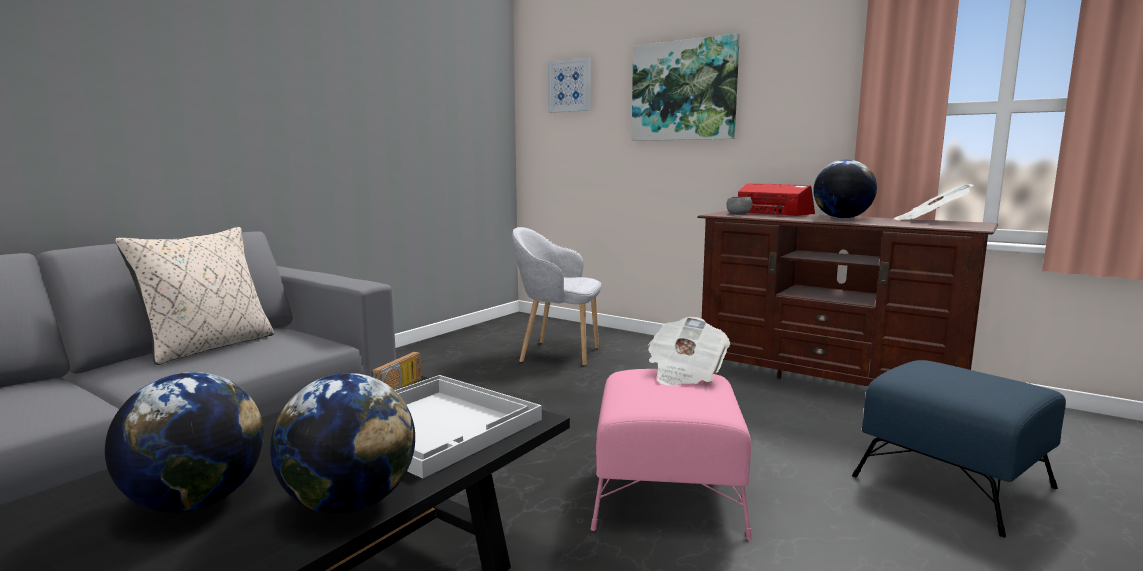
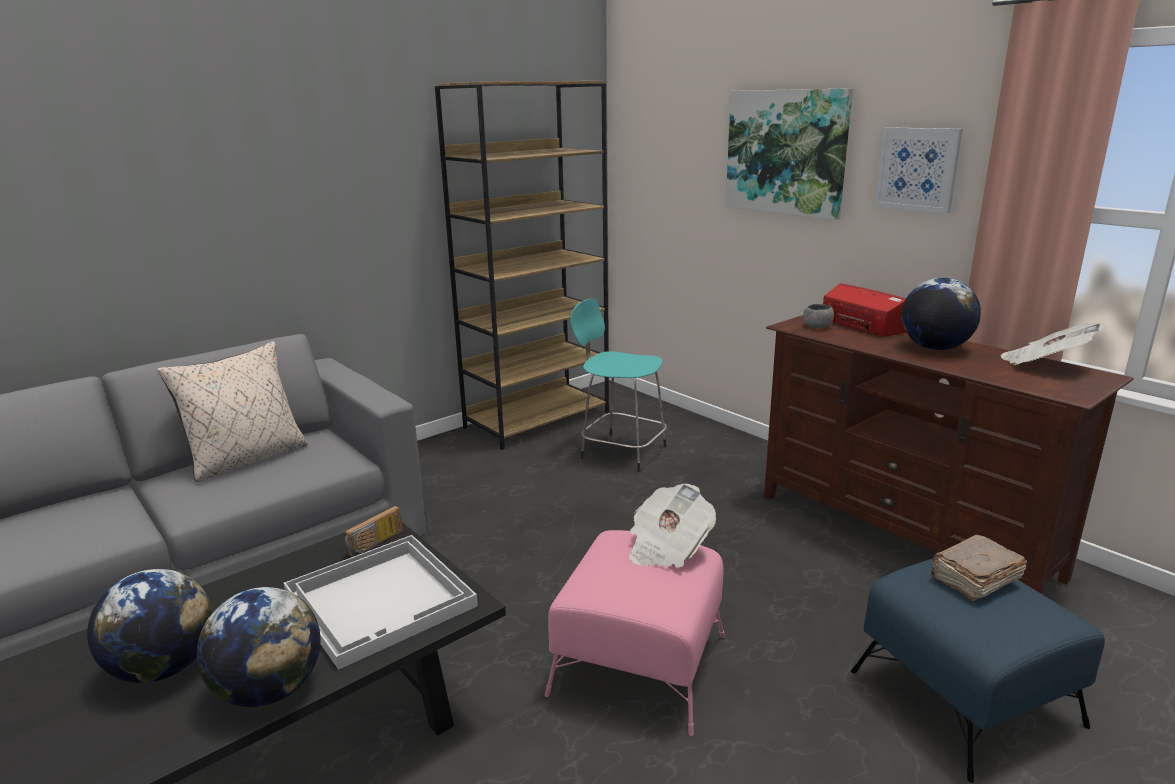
camera: 15 degrees right, 10 degrees up
(468, 338) = (537, 419): none -> brown bookcase
(557, 354) = (621, 451): grey armchair -> turquoise stool
(570, 86) = (663, 131): picture -> picture (917, 169)
(948, 370) = (974, 579): none -> brown book

